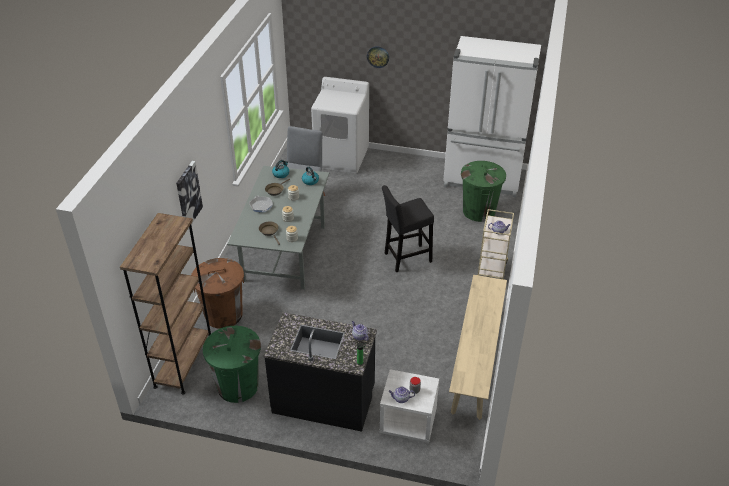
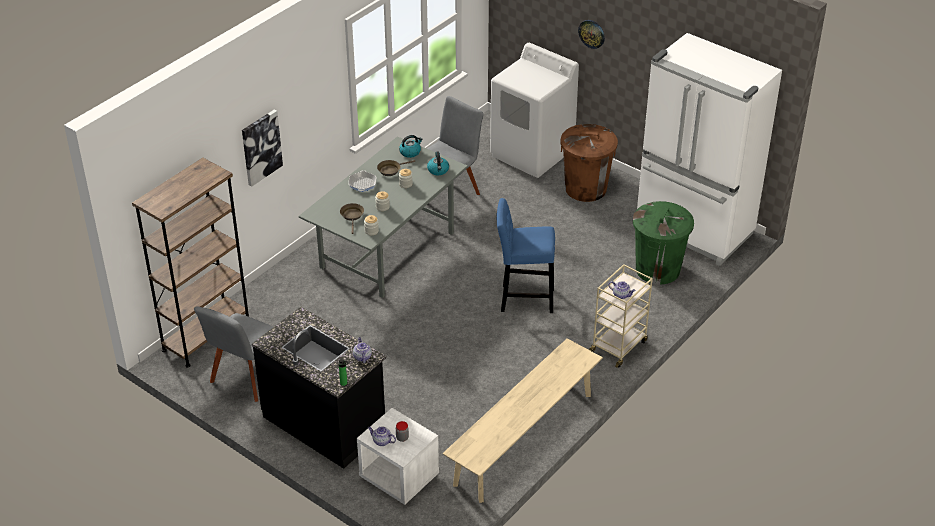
camera: 25 degrees right, 0 degrees up
(223, 315) = (277, 298): brown trash can -> brown trash can (586, 189)
(237, 386) = (245, 378): green trash can -> grey chair
(405, 258) = (523, 299): black stool -> blue stool

